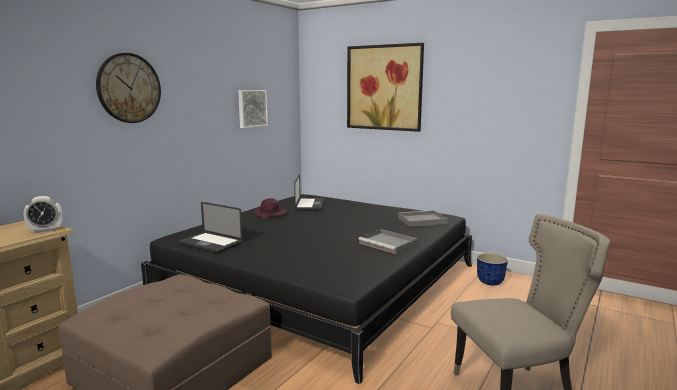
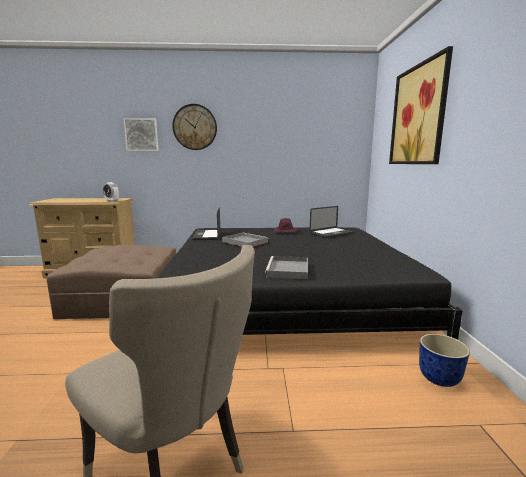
camera: 55 degrees right, 0 degrees up
(252, 108) = (306, 145): picture -> picture (141, 135)
(421, 221) = (375, 266): grey tray -> grey tray (244, 242)

